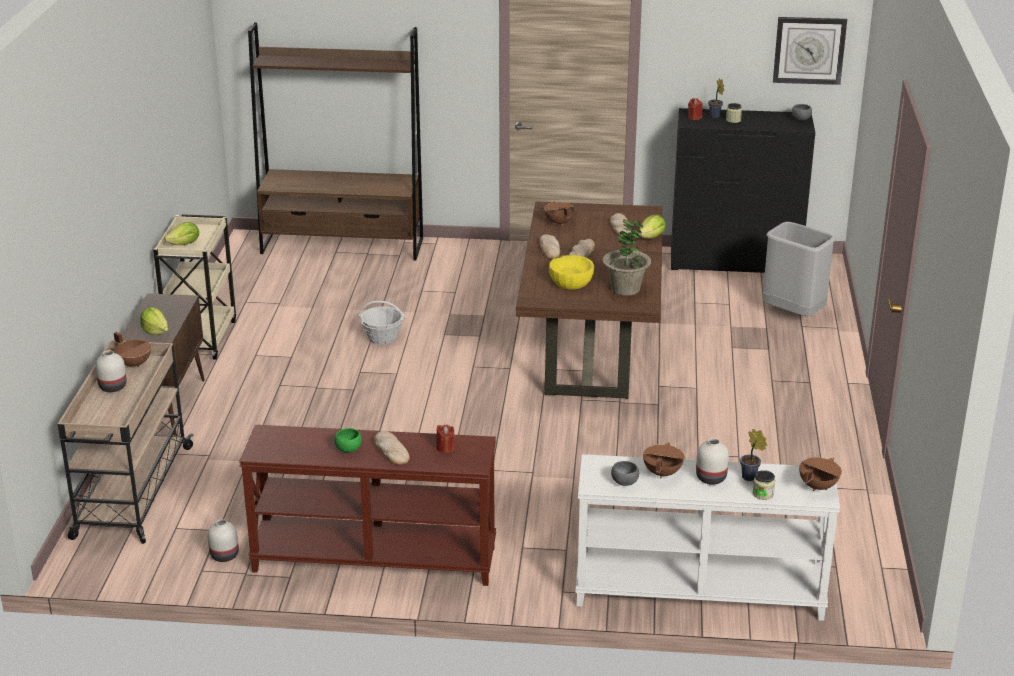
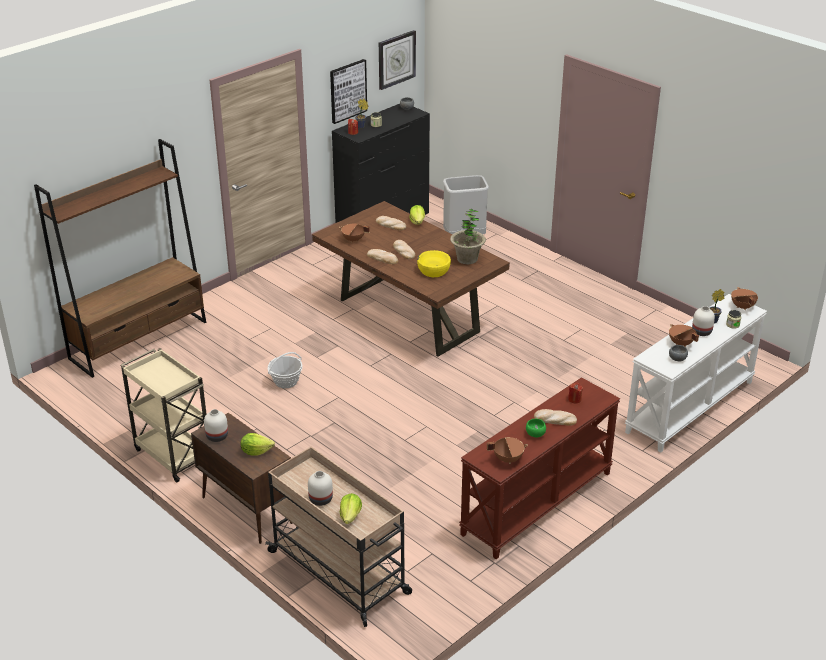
camera: 50 degrees left, 5 degrees up
(134, 364) = (300, 477): brown cooking pot -> brown cooking pot (507, 458)
(184, 244) = (166, 383): lettuce -> lettuce (350, 516)
(225, 555) = (464, 562): white vase -> white vase (217, 436)
(716, 65) = (347, 91): none -> picture

